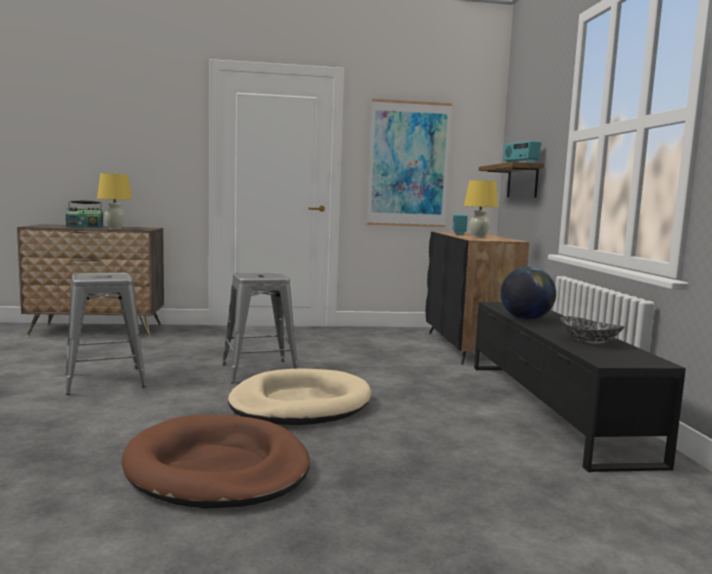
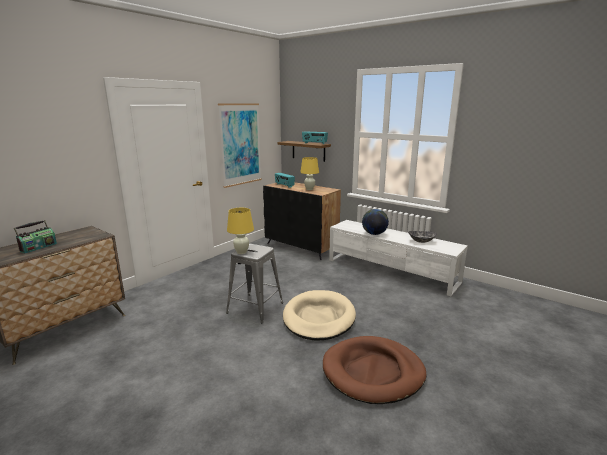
camera: 45 degrees left, 10 degrees up
(104, 380) = (192, 362): grey stool -> none
(115, 229) = (76, 241): yellow table lamp -> yellow table lamp (241, 252)
(551, 408) = (391, 271): black tv stand -> white tv stand

